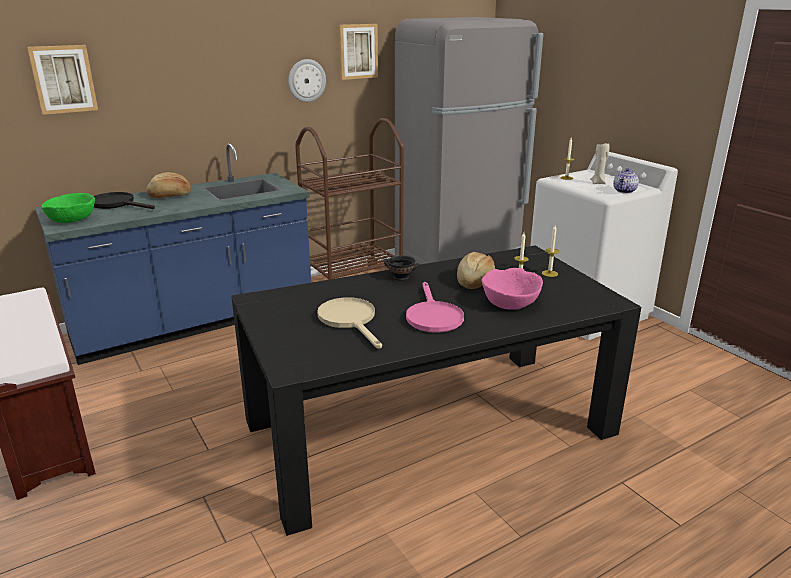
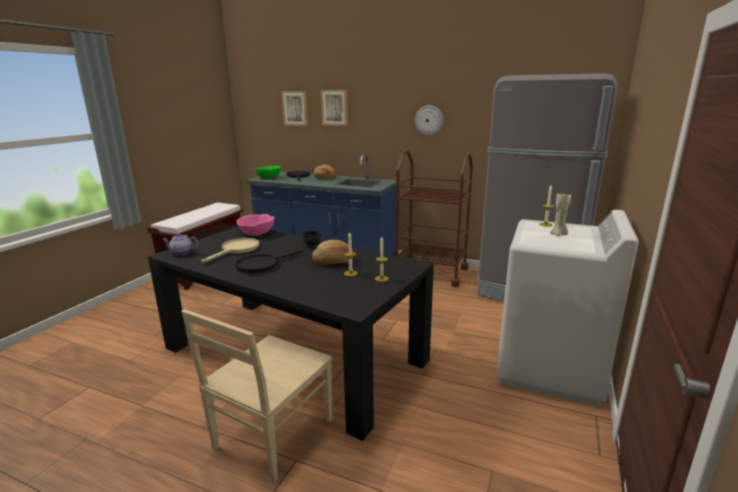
camera: 55 degrees right, 5 degrees down
(357, 51) = (472, 101): picture -> picture (334, 107)
(433, 316) = (262, 264): pink frying pan -> black frying pan
(510, 303) = (309, 278): pink bowl -> pink bowl (257, 233)
(574, 487) = (272, 435): none -> beige chair
(625, 191) = (557, 246): teapot -> teapot (181, 253)

